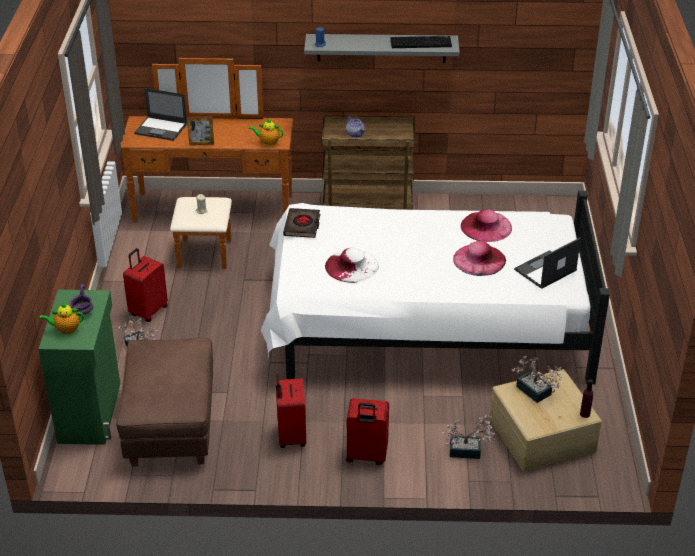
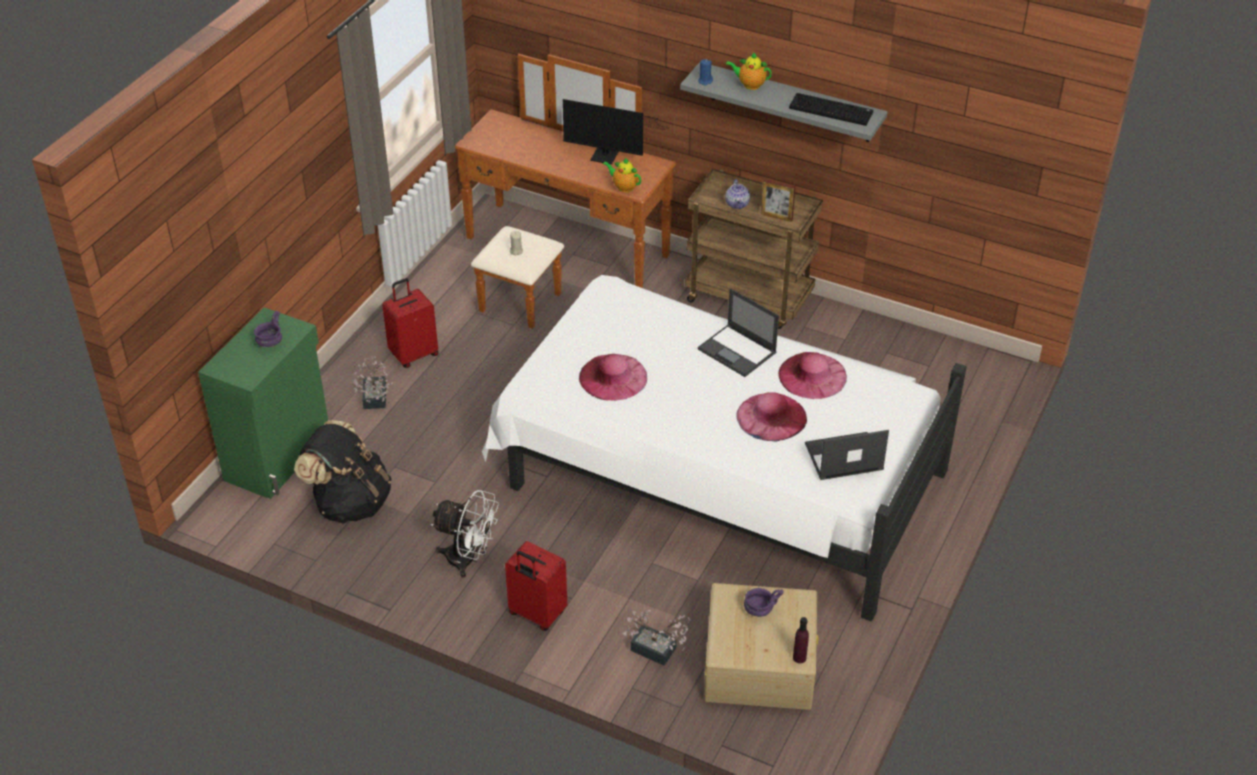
camera: 25 degrees right, 5 degrees up
(65, 330) = (239, 358): teapot -> teapot (749, 85)
(161, 129) = (515, 135): laptop -> laptop (738, 351)
(171, 426) = (350, 502): brown ottoman -> black backpack
(201, 144) = (546, 167): picture frame -> picture frame (776, 217)
(242, 126) = (608, 157): none -> monitor
(290, 436) = (468, 560): red suitcase -> white fan
(302, 226) = (593, 307): black book -> none
(351, 266) = (613, 377): white hat -> pink hat
(536, 393) = (759, 609): potted plant -> purple bowl

